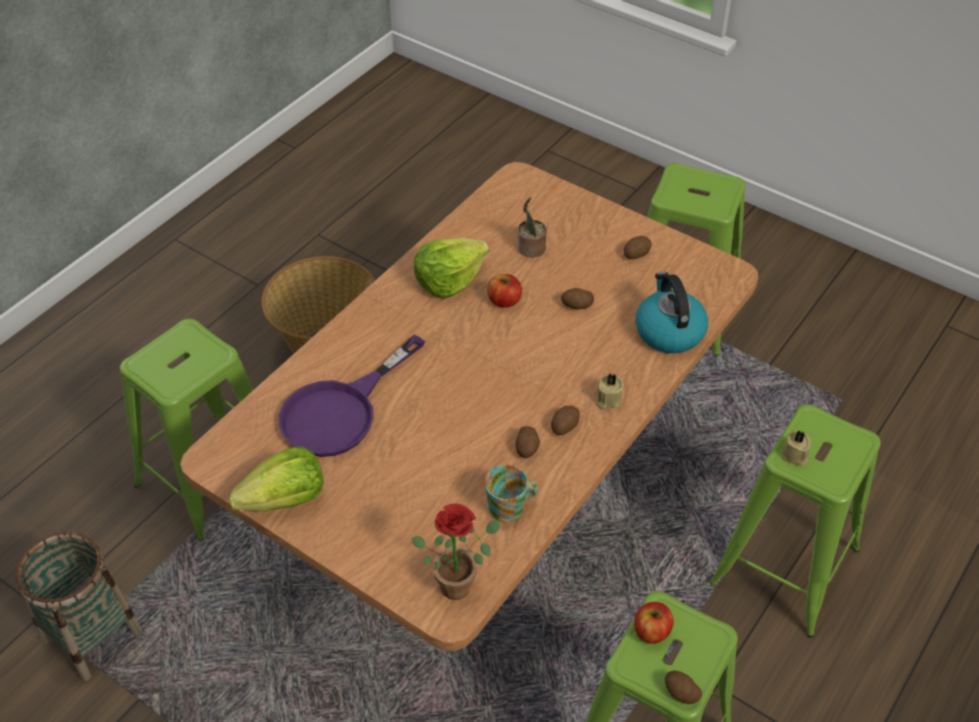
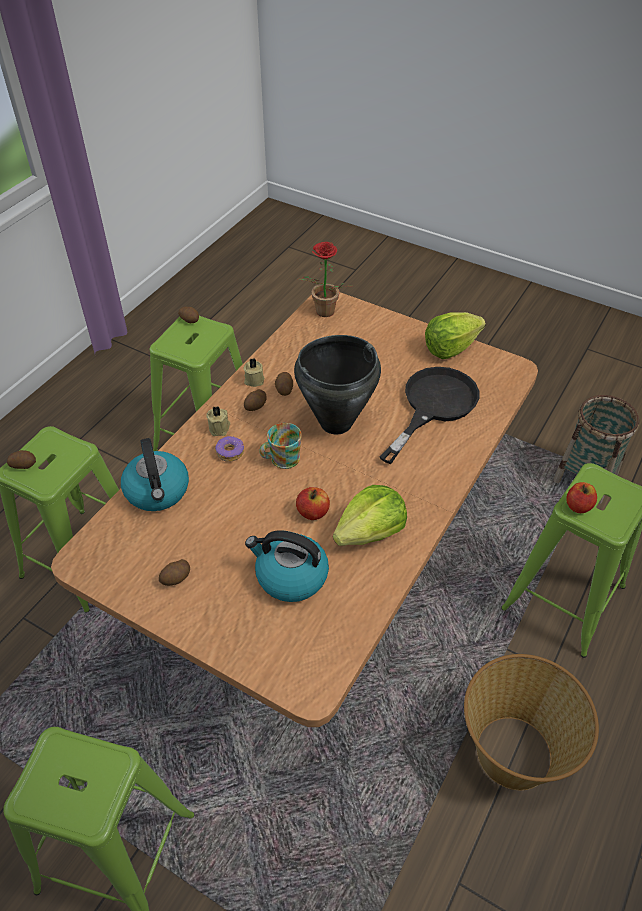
camera: 175 degrees right, 0 degrees up
(341, 411) = (433, 406): purple frying pan -> black frying pan
(467, 397) = (335, 423): none -> black cooking pot
(511, 506) = (293, 353): mug -> mug (281, 459)
(530, 249) = (290, 576): potted plant -> kettle
(577, 306) = (242, 512): potato -> potato (23, 464)
(593, 369) = (230, 452): none -> donut
(651, 631) = (203, 345): apple -> apple (578, 506)
(794, 456) = (72, 454): beige candle -> beige candle (254, 380)

